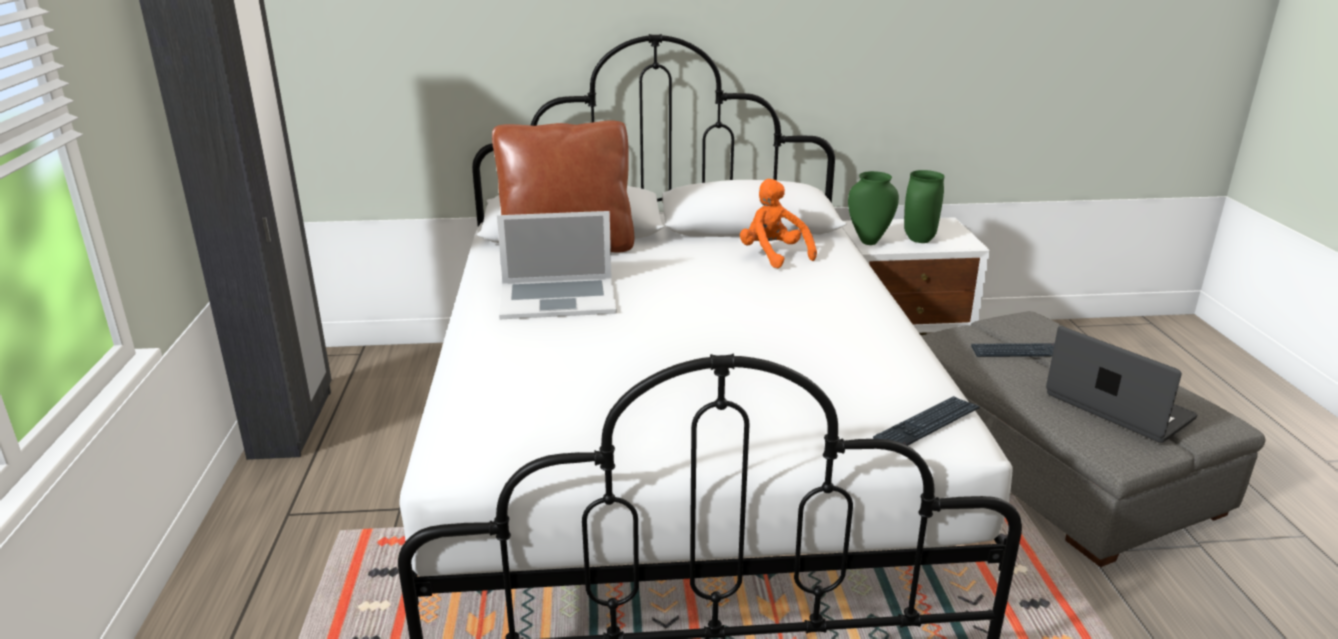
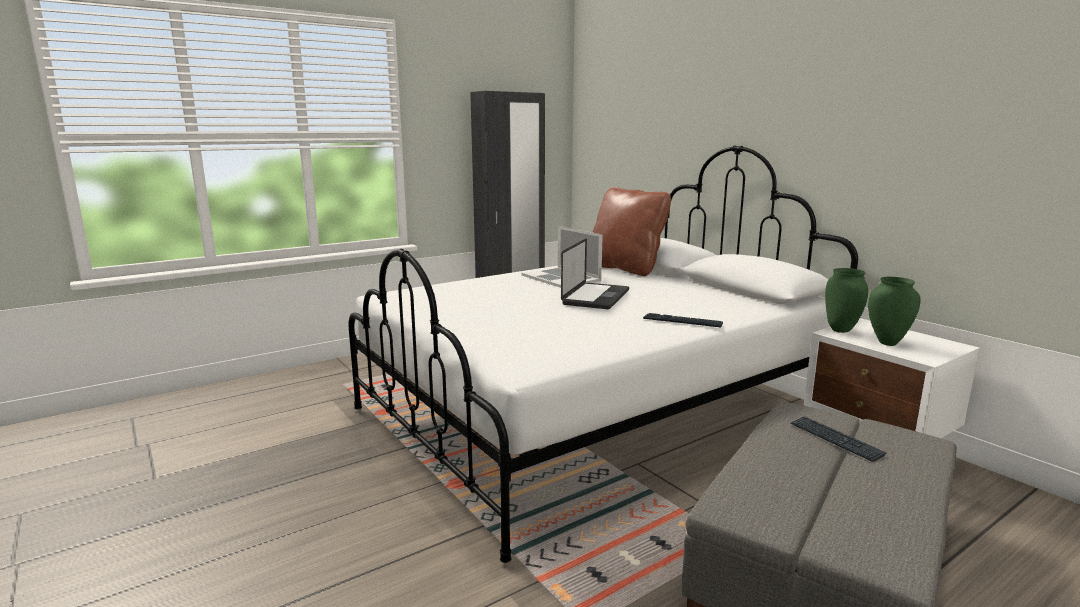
camera: 60 degrees right, 10 degrees down
(773, 255) = (712, 300): orange plush toy -> none
(927, 425) = (528, 362): keyboard -> keyboard (682, 321)
(1118, 407) = (810, 495): laptop -> laptop (596, 297)

